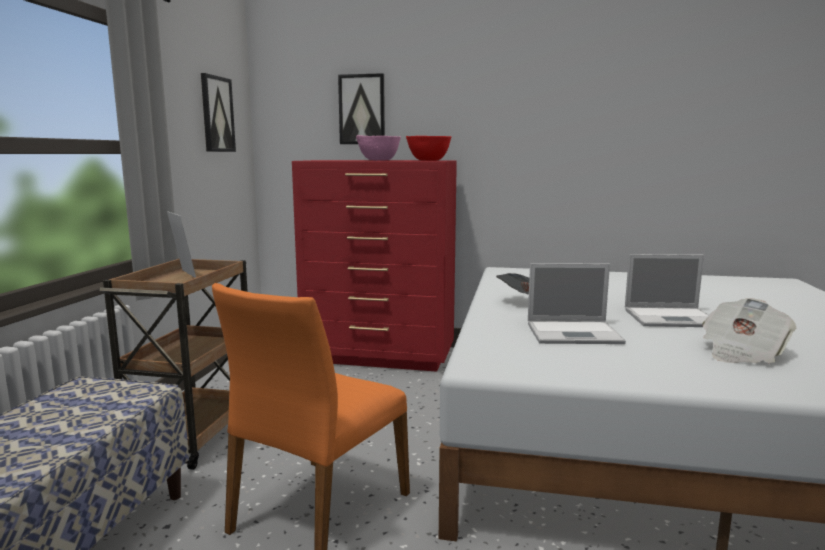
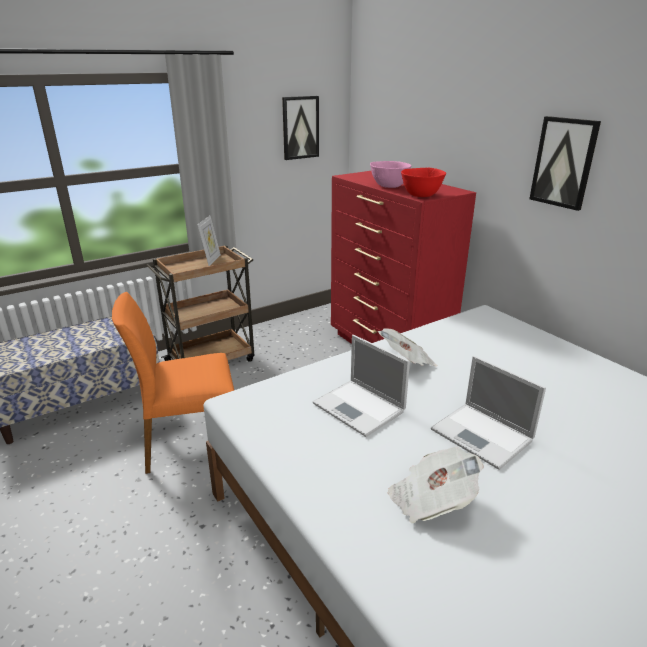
camera: 45 degrees right, 15 degrees up
(362, 109) = (416, 127): picture -> picture (564, 162)

